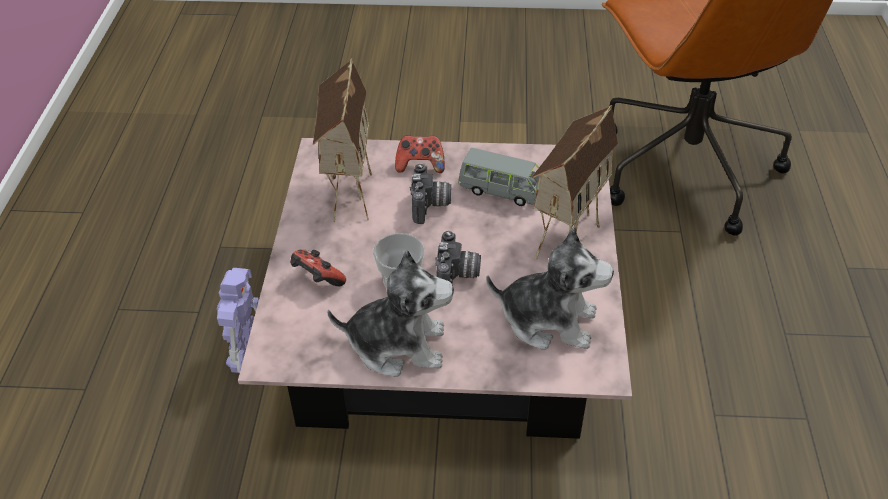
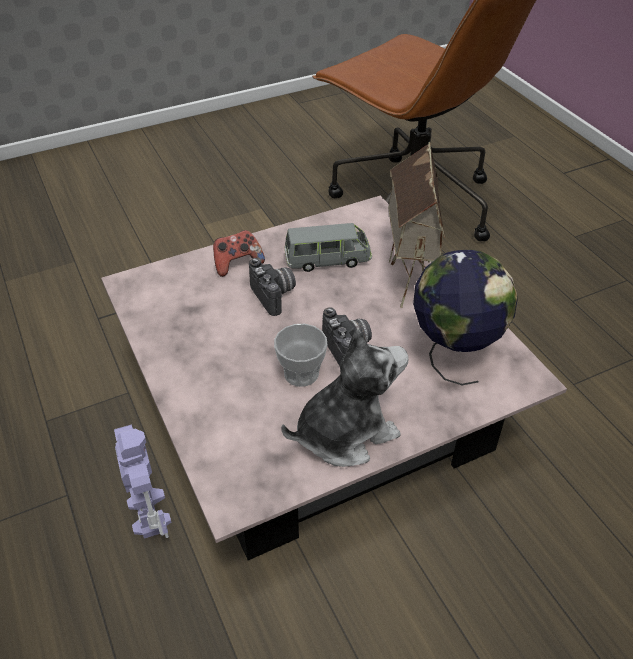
camera: 30 degrees left, 0 degrees up
(317, 280) = (221, 404): game controller -> none
(347, 192) = (187, 312): toy house -> none
(548, 320) = (453, 354): plush toy -> globe

